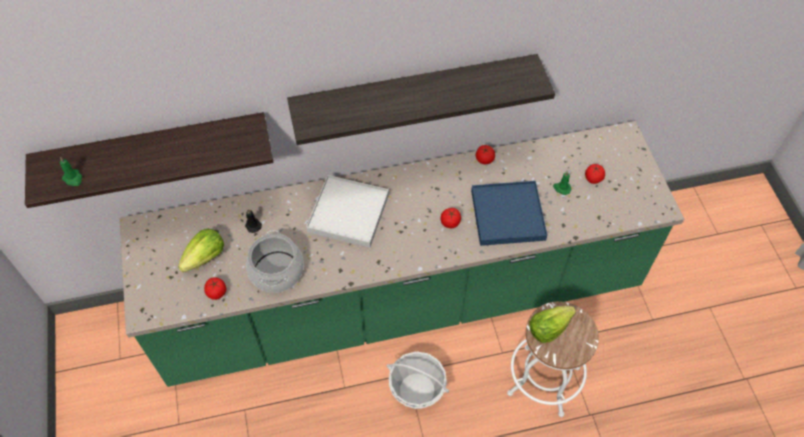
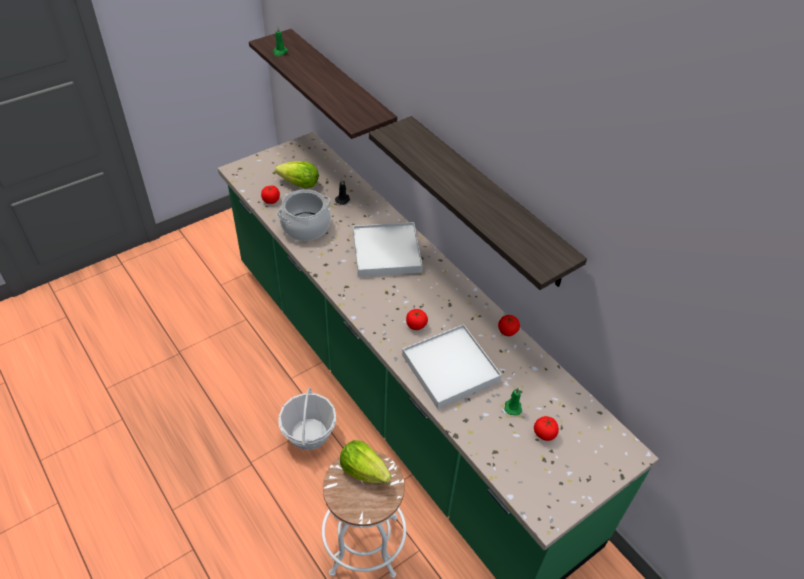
camera: 65 degrees right, 10 degrees down
(508, 215) = (450, 368): blue tray -> white tray

